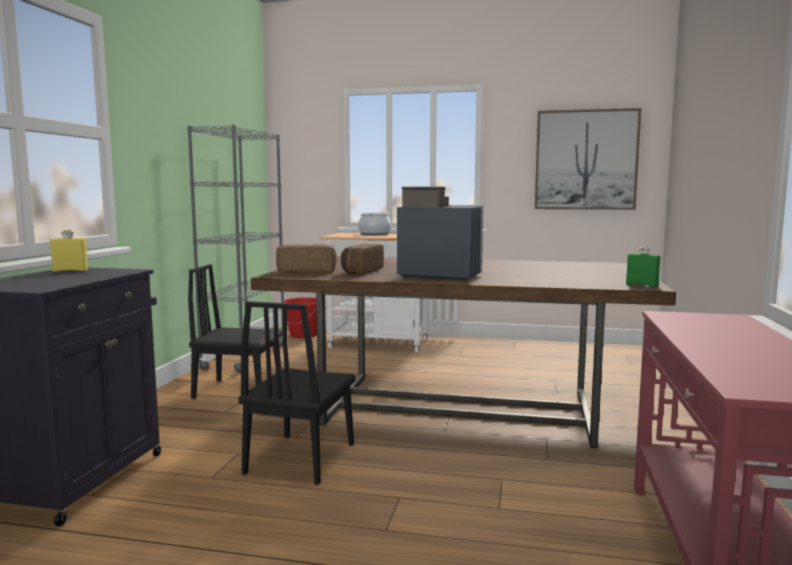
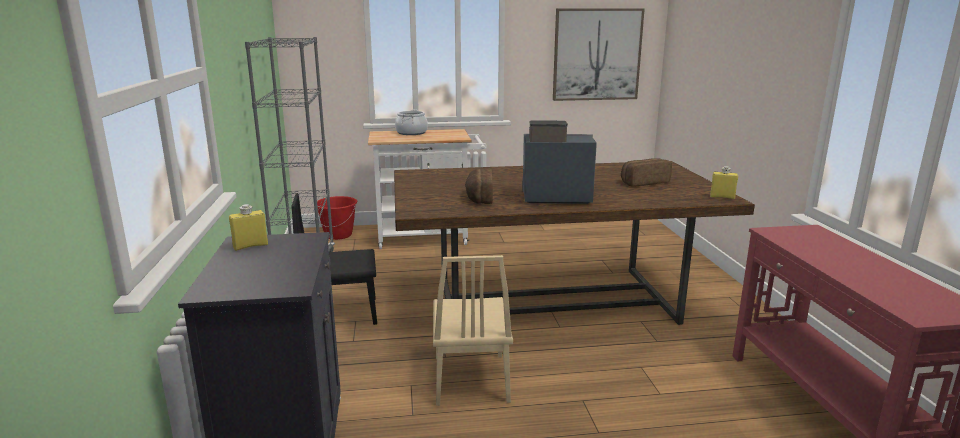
camera: 20 degrees left, 10 degrees up
(301, 458) = (470, 378): black chair -> beige chair
(307, 271) = (429, 202): bread -> bread (643, 182)
(642, 285) = (722, 197): green bottle -> yellow bottle

